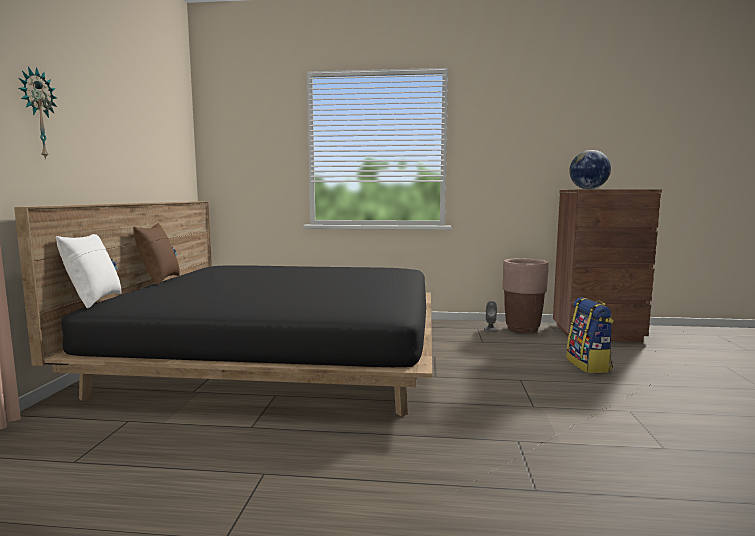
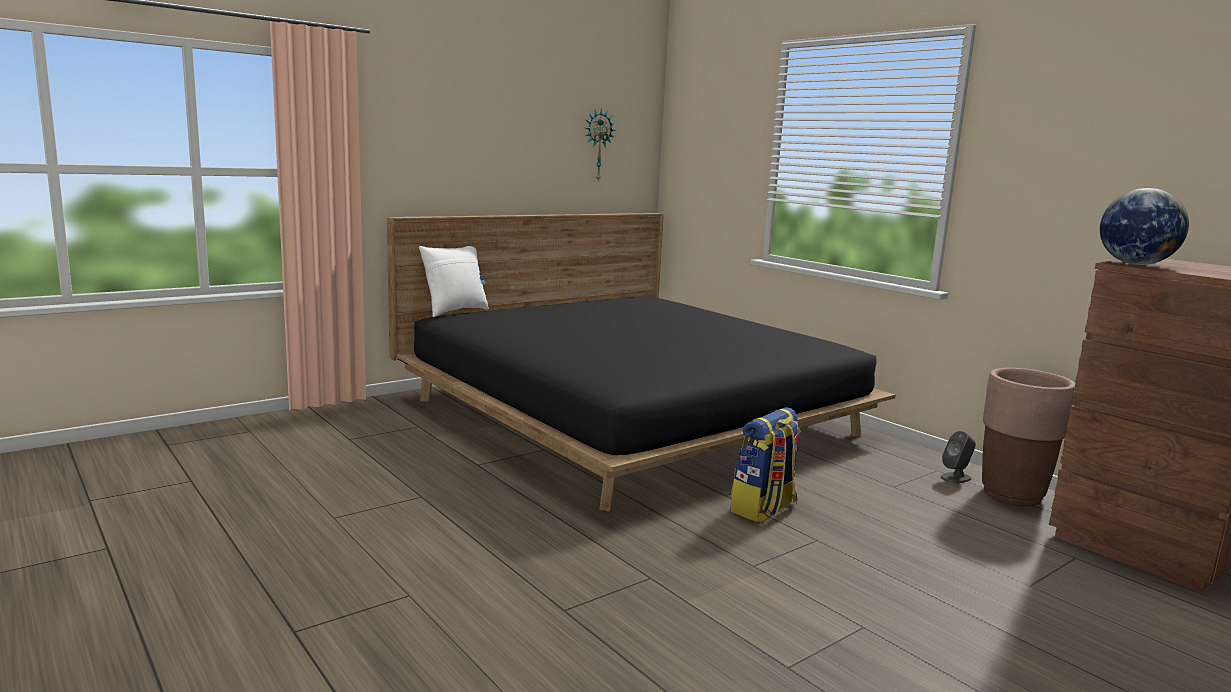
camera: 45 degrees right, 5 degrees up
(37, 114) = (426, 130): wall clock -> wall clock (597, 145)
(160, 280) = (549, 303): brown pillow -> none
(589, 365) = (972, 570): backpack -> backpack (764, 509)

